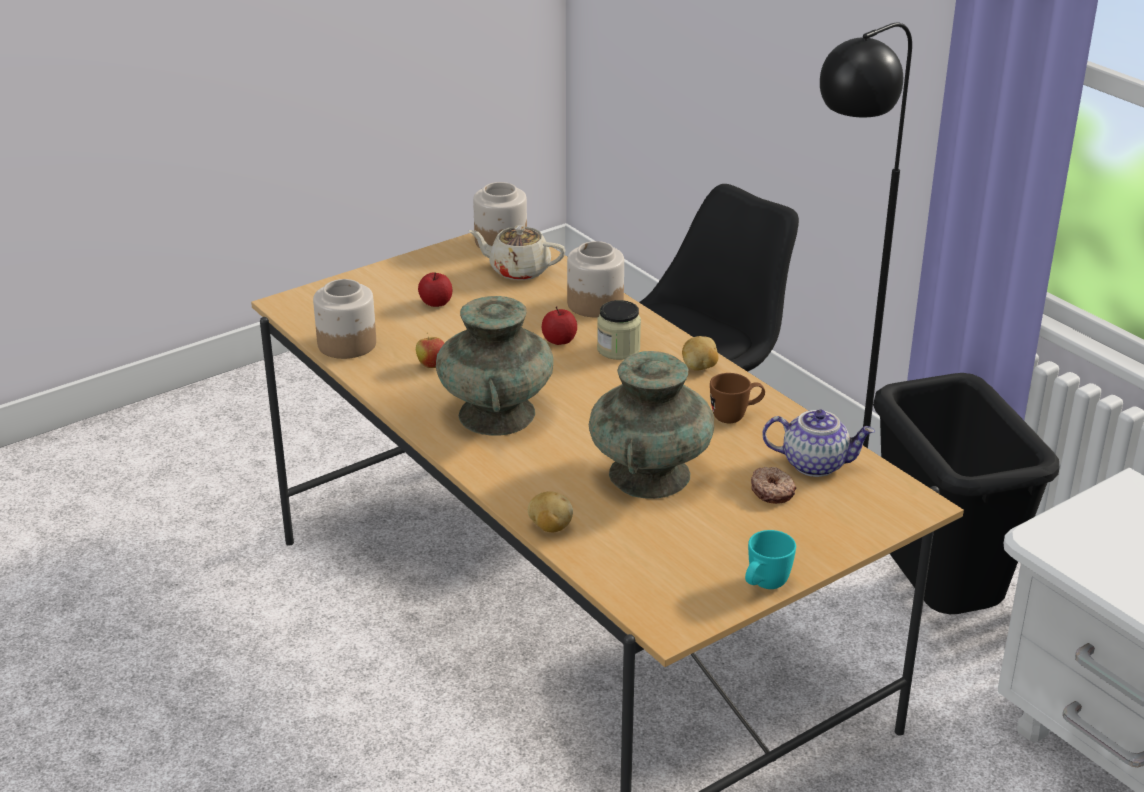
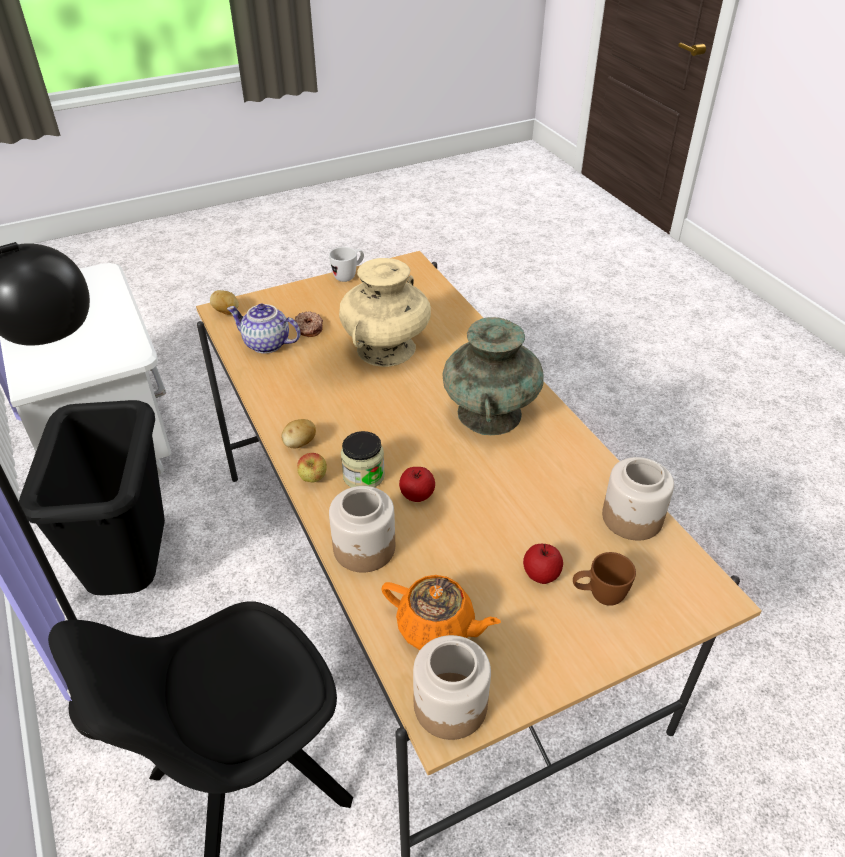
camera: 170 degrees left, 10 degrees up
(431, 365) = (544, 477): apple -> apple (313, 479)
(518, 270) = (437, 628): beige teapot -> orange teapot
(550, 527) = (465, 320): potato -> potato (227, 312)
(650, 474) = (386, 349): turquoise vase -> beige vase
(736, 417) = (298, 389): brown mug -> brown mug (598, 596)
(764, 586) = (348, 276): turquoise mug -> white mug

